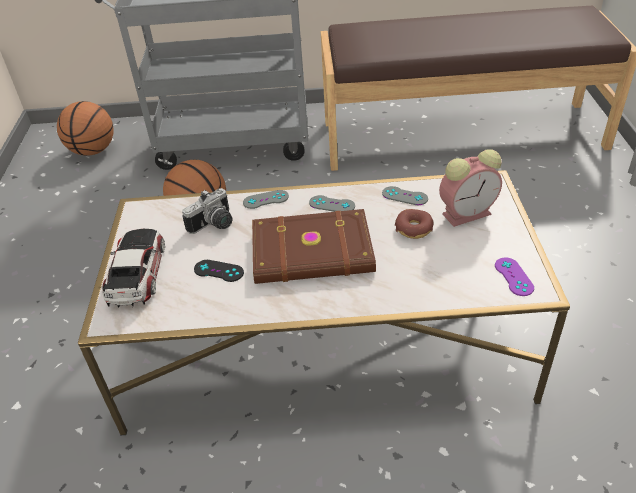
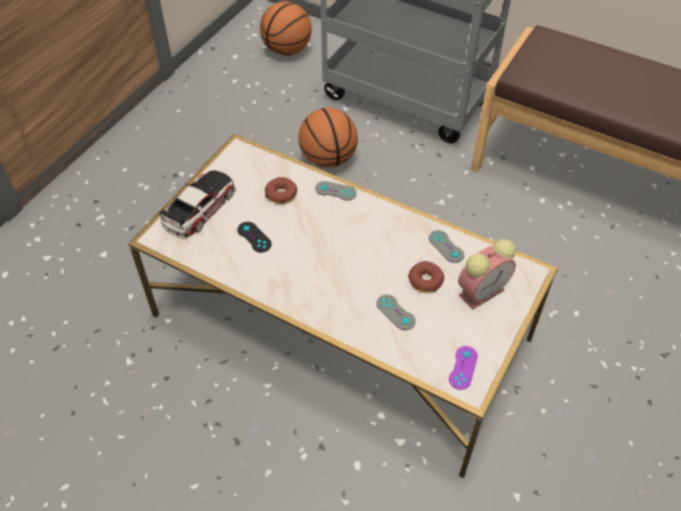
camera: 30 degrees right, 10 degrees up
(214, 225) = (281, 194): camera -> donut
(313, 253) = (331, 259): brown book -> none
(332, 204) = (382, 223): grey game controller -> grey game controller (395, 312)
(468, 213) = (482, 291): alarm clock -> alarm clock turned 45 degrees counterclockwise

